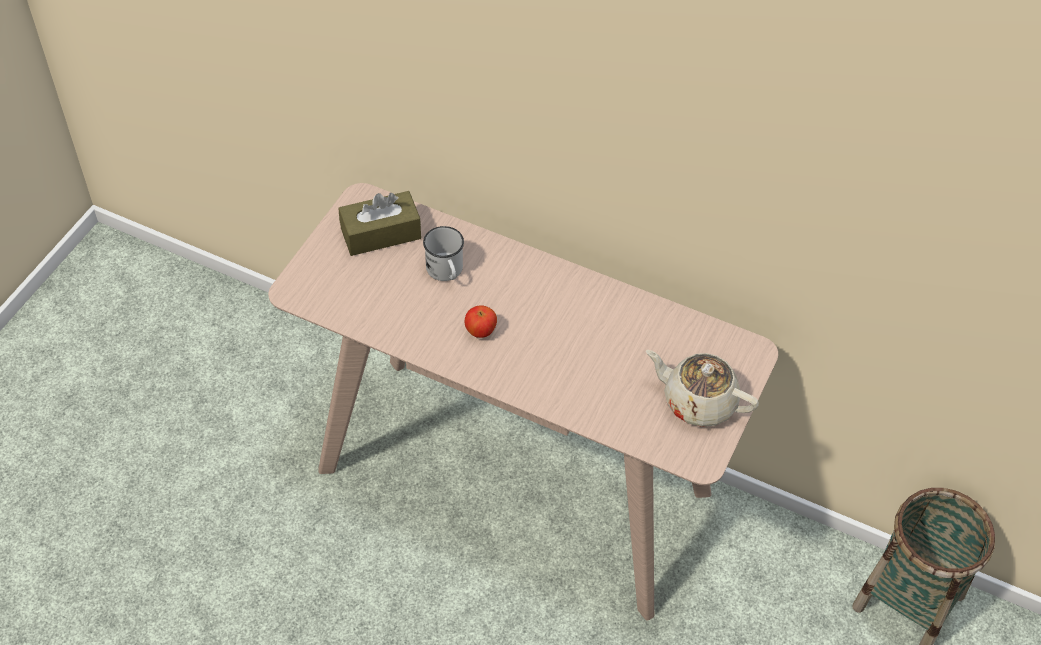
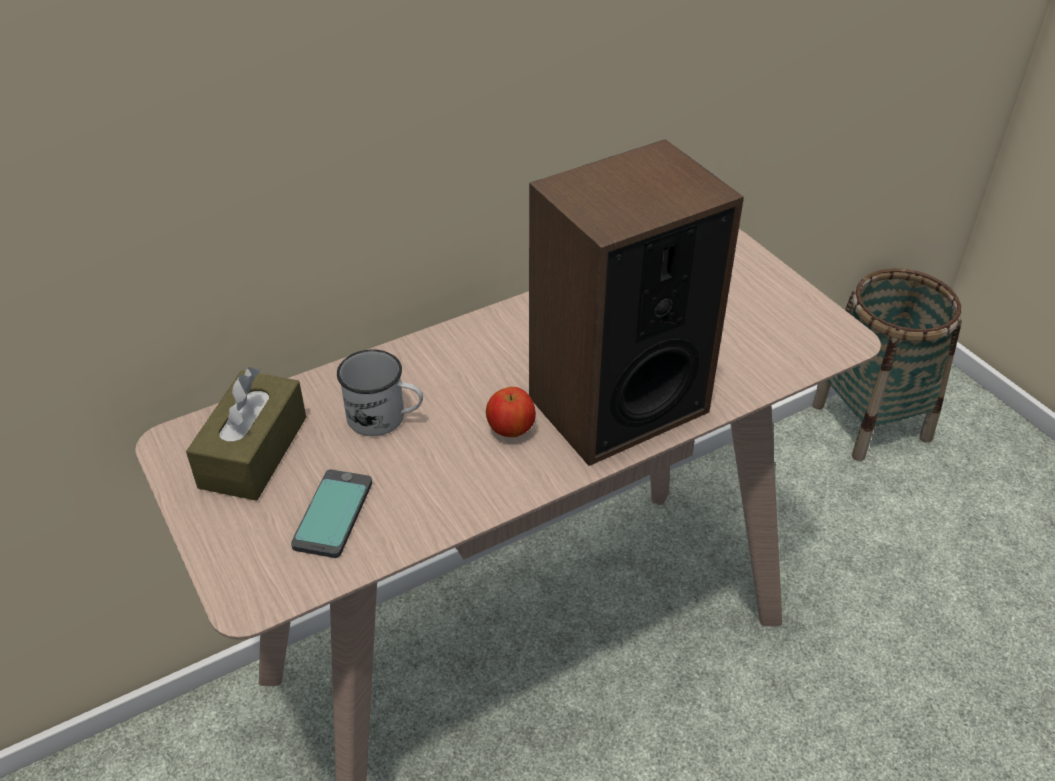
camera: 55 degrees left, 10 degrees down
(364, 291) = (332, 514): none -> phone
(541, 369) = (617, 404): none -> speaker
(698, 401) = (760, 305): beige teapot -> none

